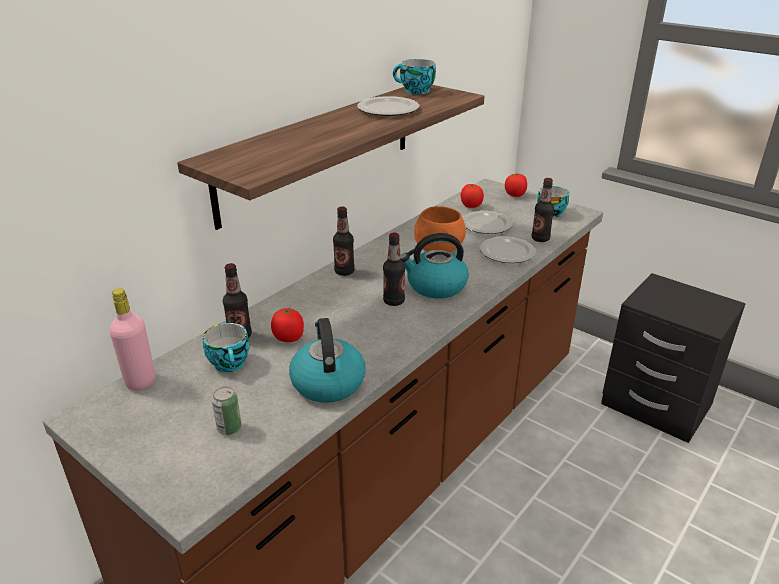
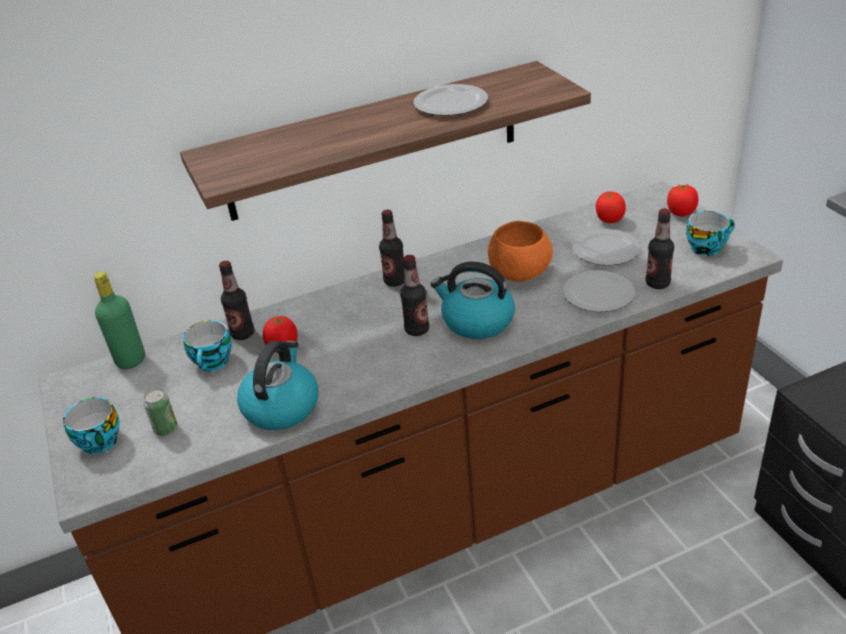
camera: 30 degrees right, 5 degrees up
(140, 381) = (131, 360): pink bottle -> green bottle
(415, 91) = (513, 77): cup -> cup (97, 442)

